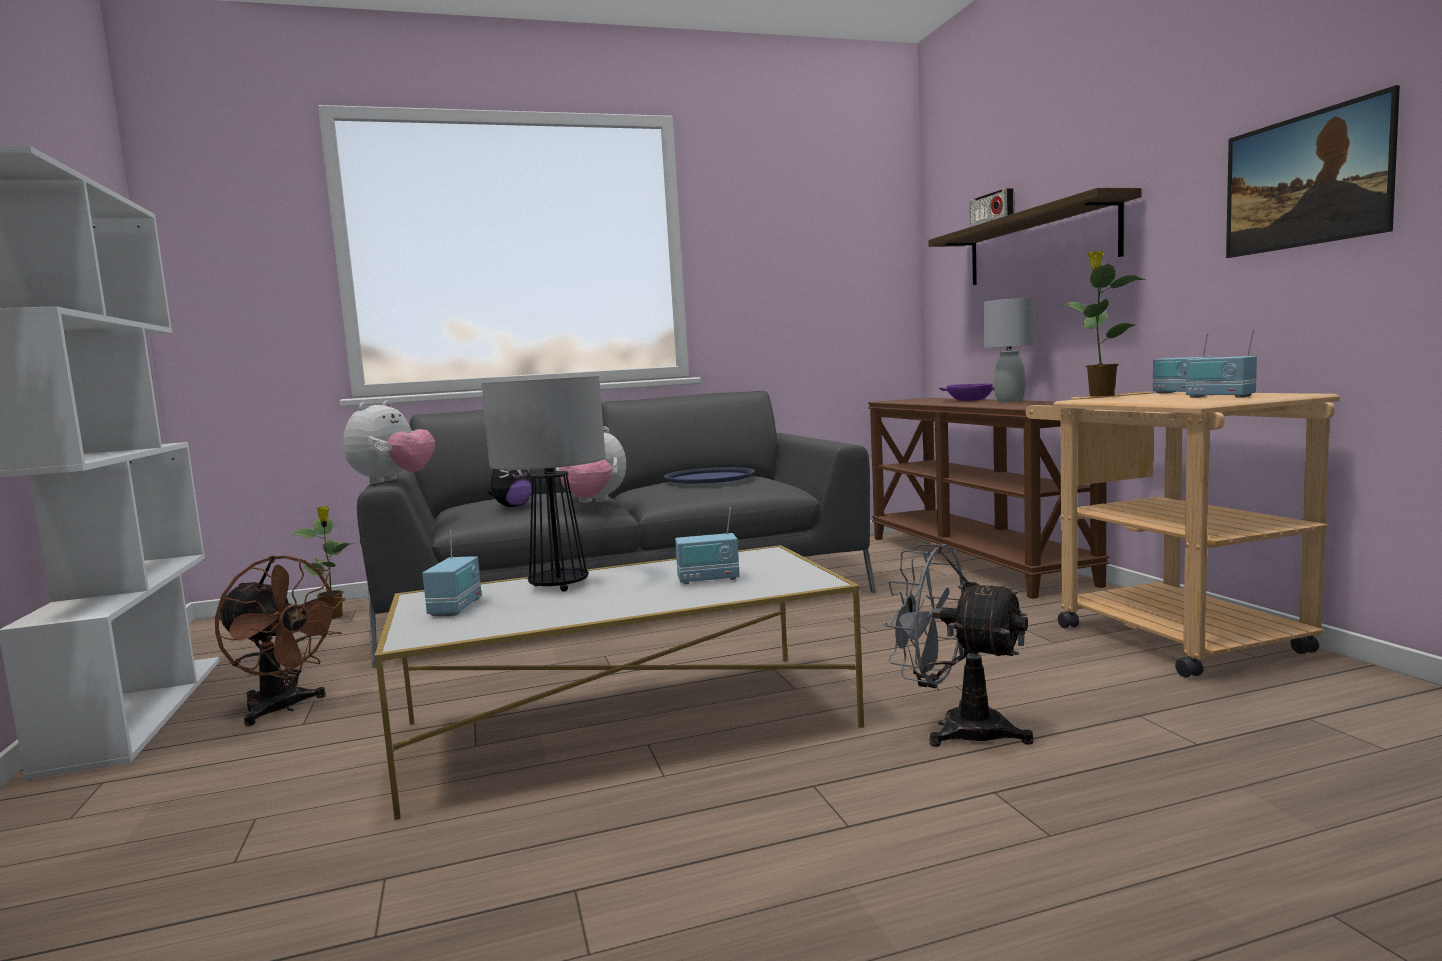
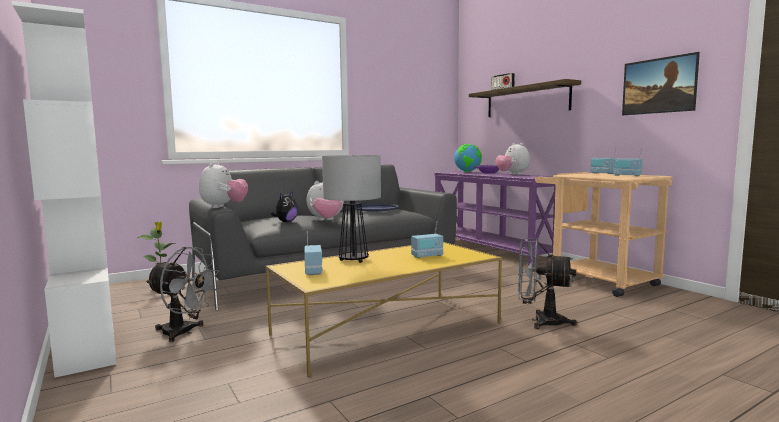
camera: 15 degrees left, 0 degrees up
(283, 709) = (184, 333): brown fan -> grey fan
(629, 724) = (388, 328): white coffee table -> yellow coffee table
(935, 399) = (467, 172): none -> globe
(975, 559) = (491, 250): brown console table -> purple console table
(1010, 401) = (512, 174): grey table lamp -> plush toy
(1100, 395) = (570, 173): potted plant -> none

